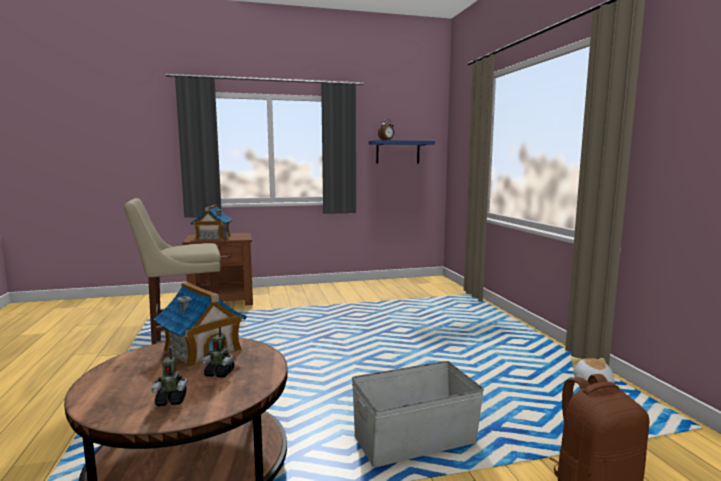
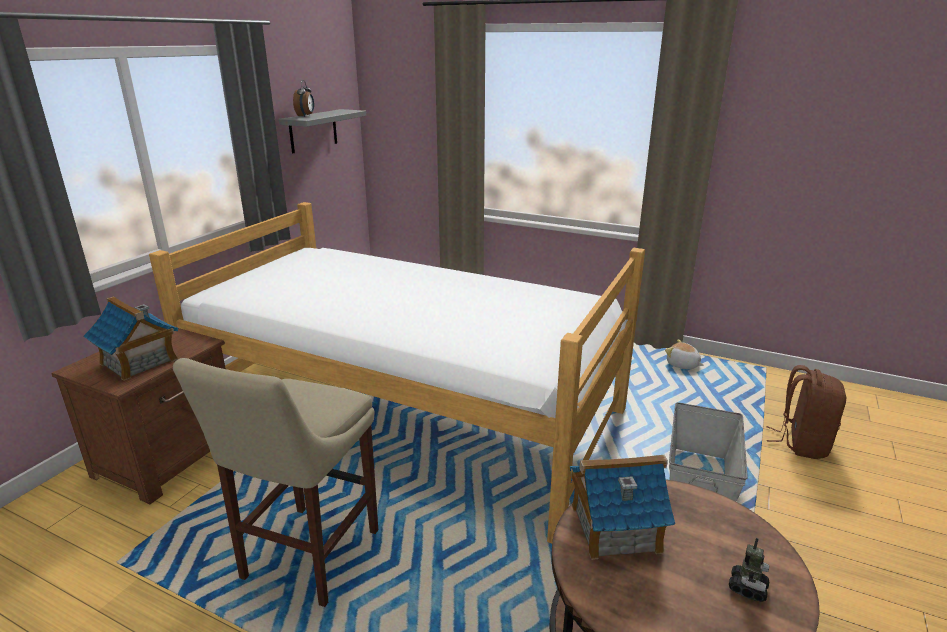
camera: 50 degrees left, 15 degrees up
(219, 373) = (693, 535): toy robot -> none
(335, 324) = (408, 411): none -> bed
(397, 152) = (313, 131): blue shelf -> grey shelf

